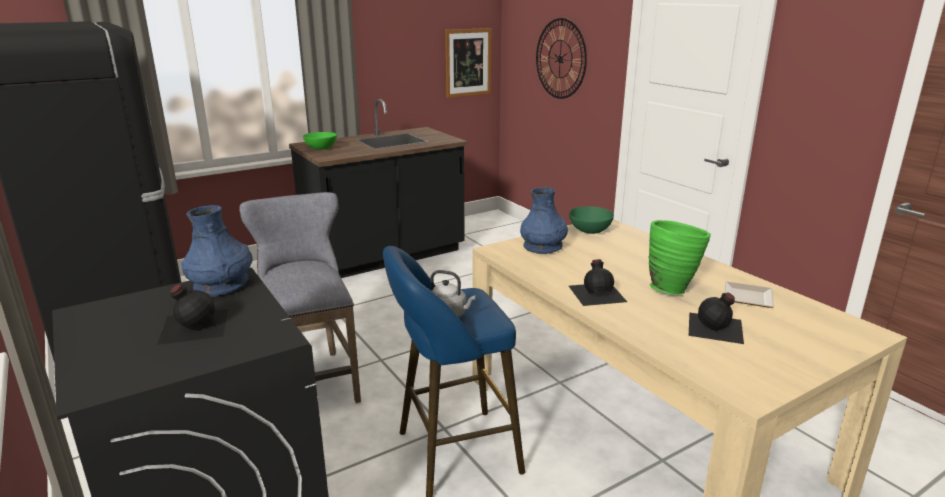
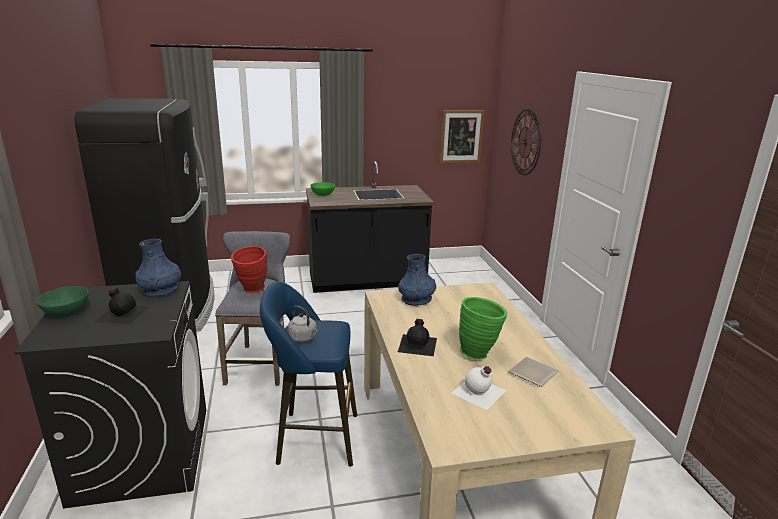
camera: 20 degrees right, 0 degrees up
(304, 278) = (252, 291): none -> red vase
(590, 230) = (466, 292): green bowl -> green bowl (66, 312)
(716, 328) = (479, 392): black bottle -> white bottle

